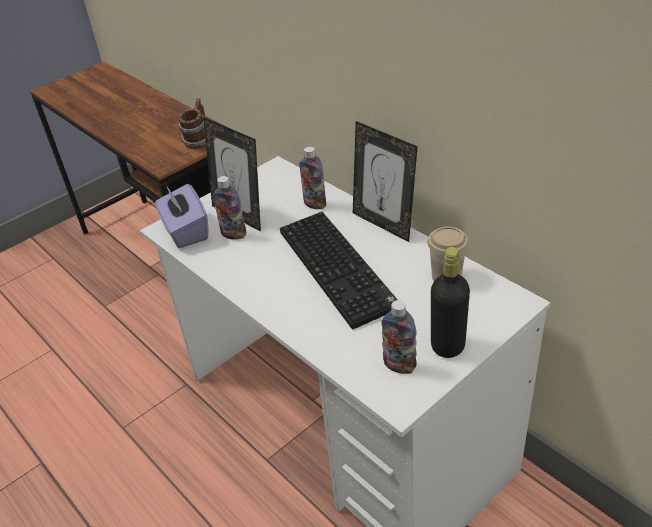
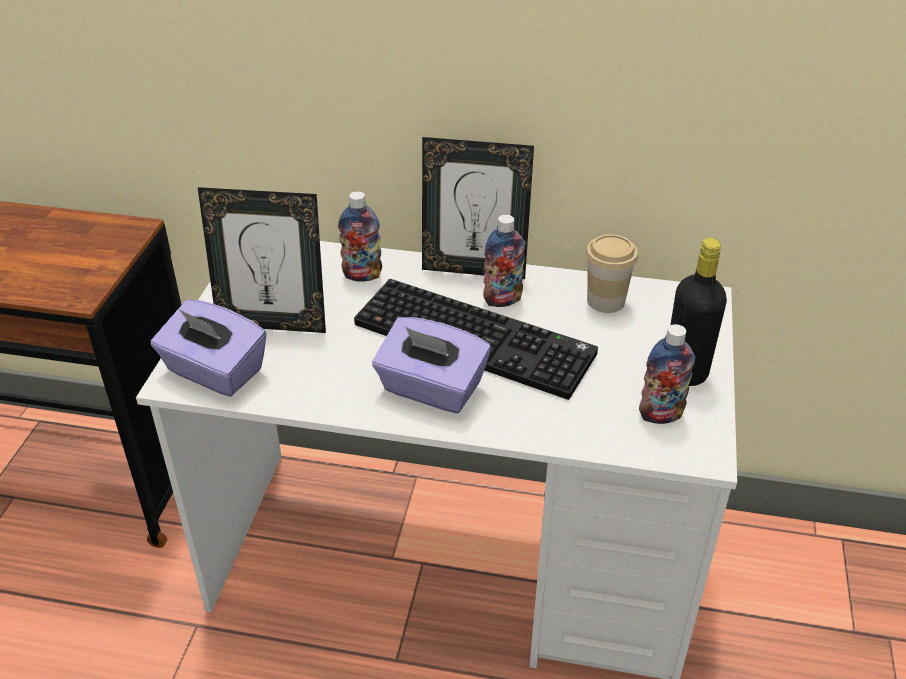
camera: 40 degrees left, 0 degrees up
(198, 141) = (101, 246): mug -> none
(234, 234) = (292, 350): bottle -> bottle (502, 300)
(281, 288) = (431, 389): none -> purple tissue box

